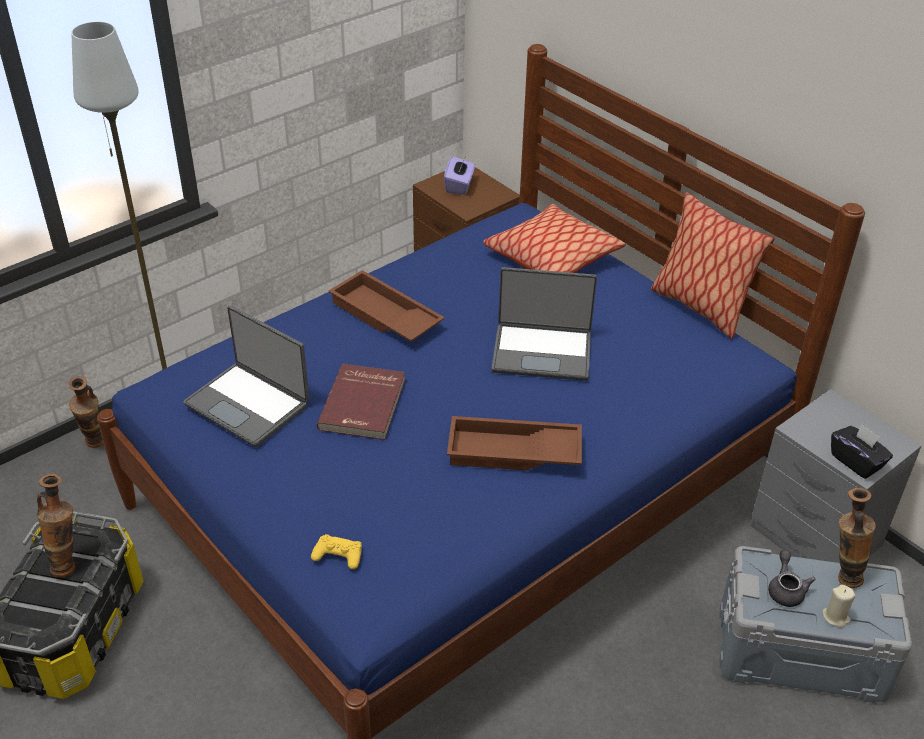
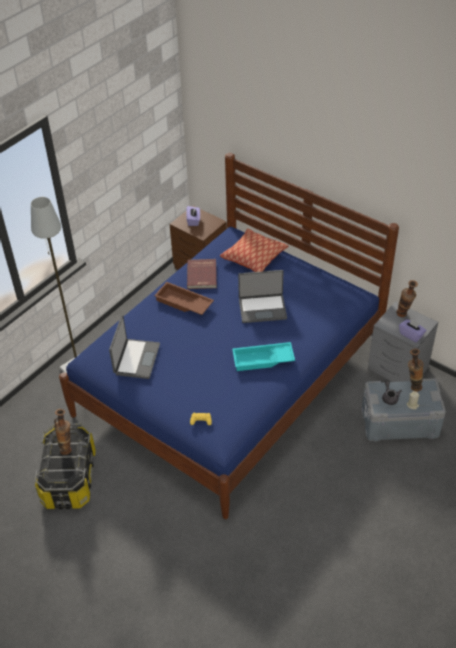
camera: 10 degrees left, 5 degrees up
(96, 446) = (43, 389): vase -> vase (403, 316)
(249, 404) = (136, 359): laptop -> laptop turned 105 degrees counterclockwise
(364, 404) = (189, 349): red book -> red book (202, 275)
(513, 453) = (262, 360): brown tray -> turquoise tray
(700, 307) = (329, 271): pillow -> none
(856, 461) = (411, 335): black tissue box -> purple tissue box

